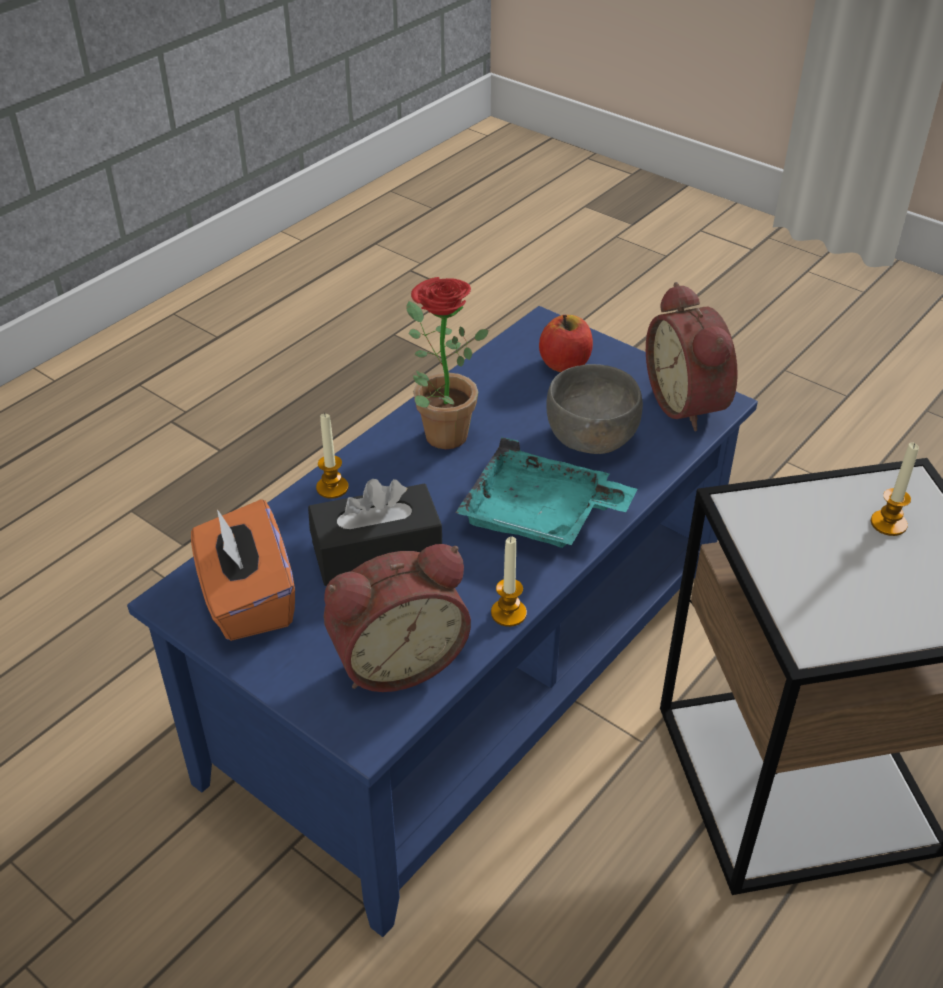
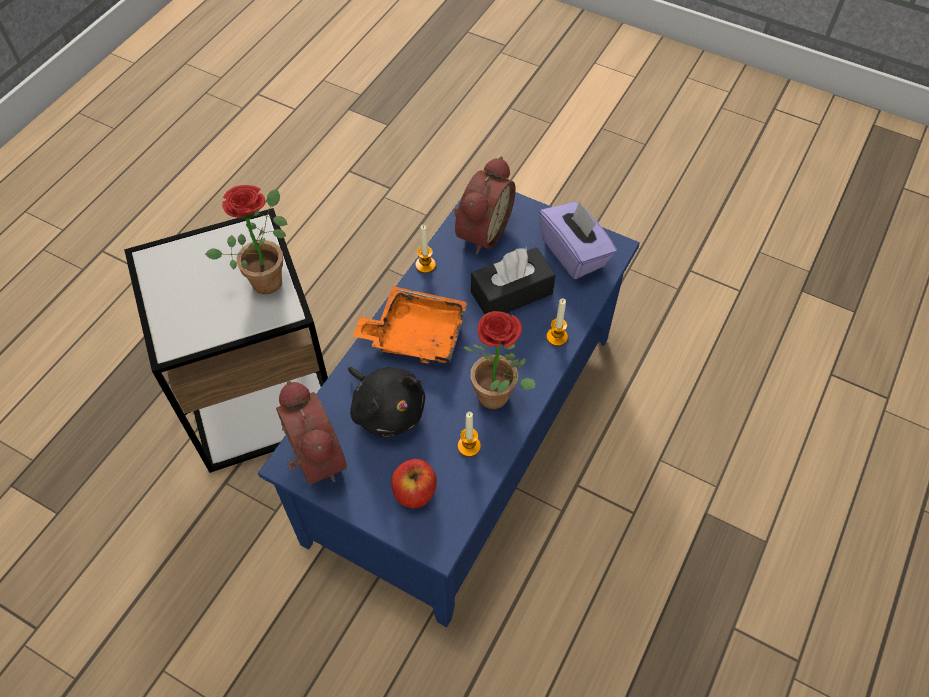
camera: 170 degrees right, 15 degrees up
(247, 599) = (574, 253): orange tissue box -> purple tissue box
(396, 659) = (480, 231): alarm clock -> alarm clock turned 150 degrees clockwise
(540, 516) = (415, 334): turquoise tray -> orange tray
(591, 438) = (387, 409): grey bowl -> black plush toy
(779, 557) = (268, 276): none -> potted plant
(888, 523) = (195, 310): candle -> candle (469, 446)

